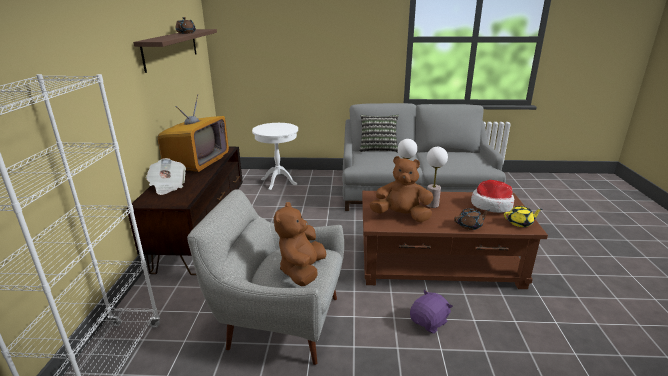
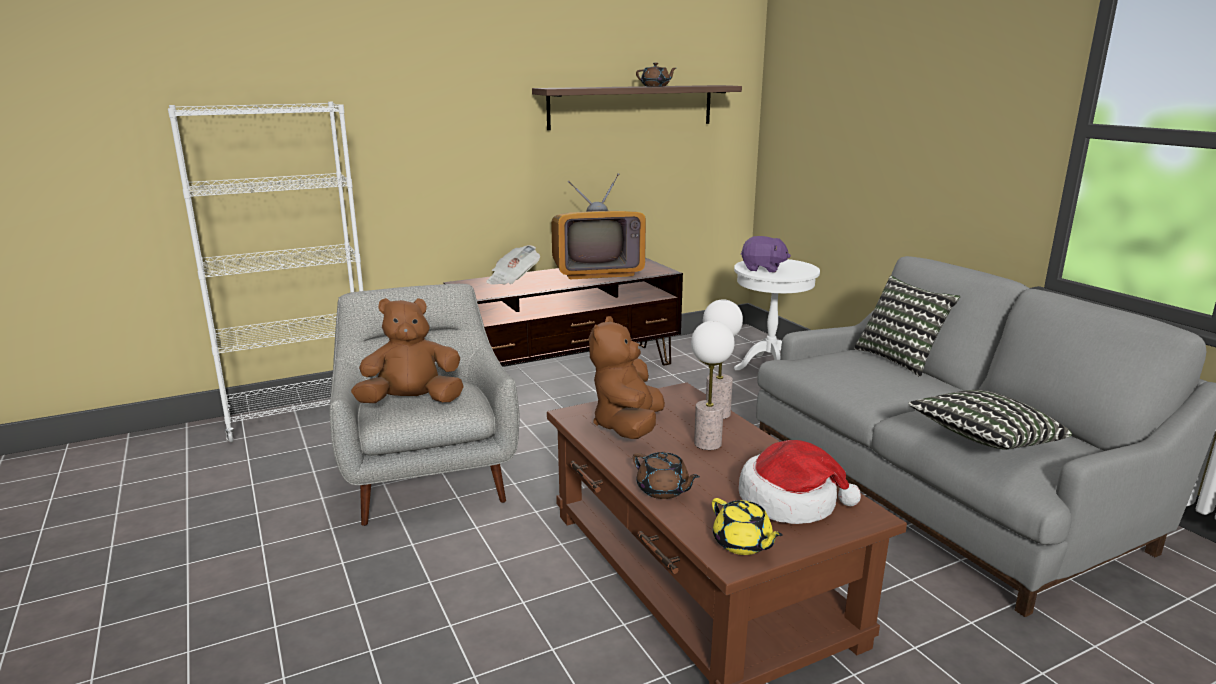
camera: 60 degrees right, 5 degrees down
(401, 216) = (628, 427): brown plush toy -> brown plush toy turned 150 degrees counterclockwise
(429, 322) = (510, 599): purple plush toy -> purple plush toy (763, 269)
(461, 162) = (984, 440): none -> pillow

